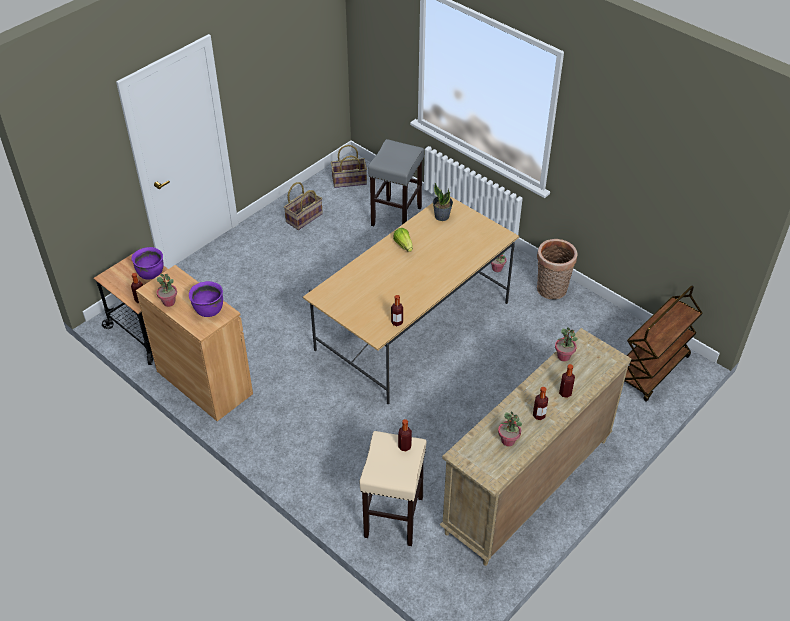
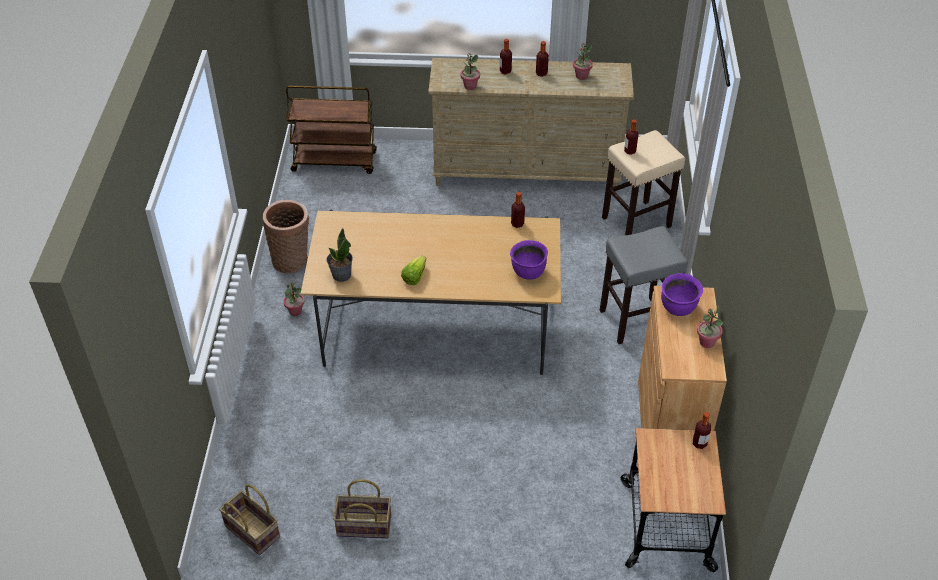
camera: 130 degrees left, 0 degrees up
(150, 273) = (660, 467): purple cooking pot -> purple cooking pot (528, 272)
(396, 217) = (283, 439): grey stool -> grey stool (636, 320)

